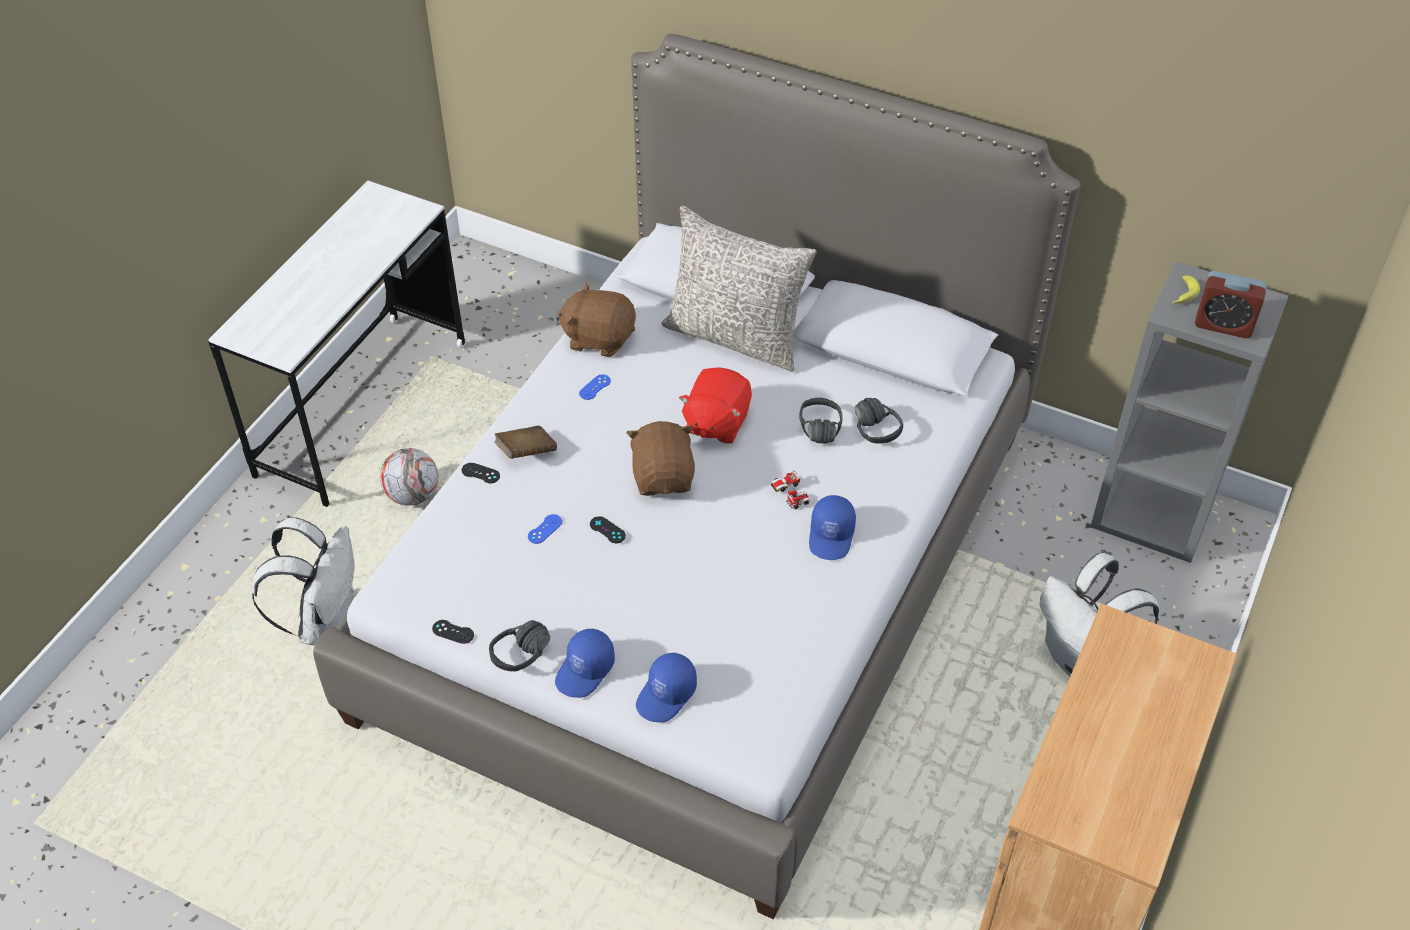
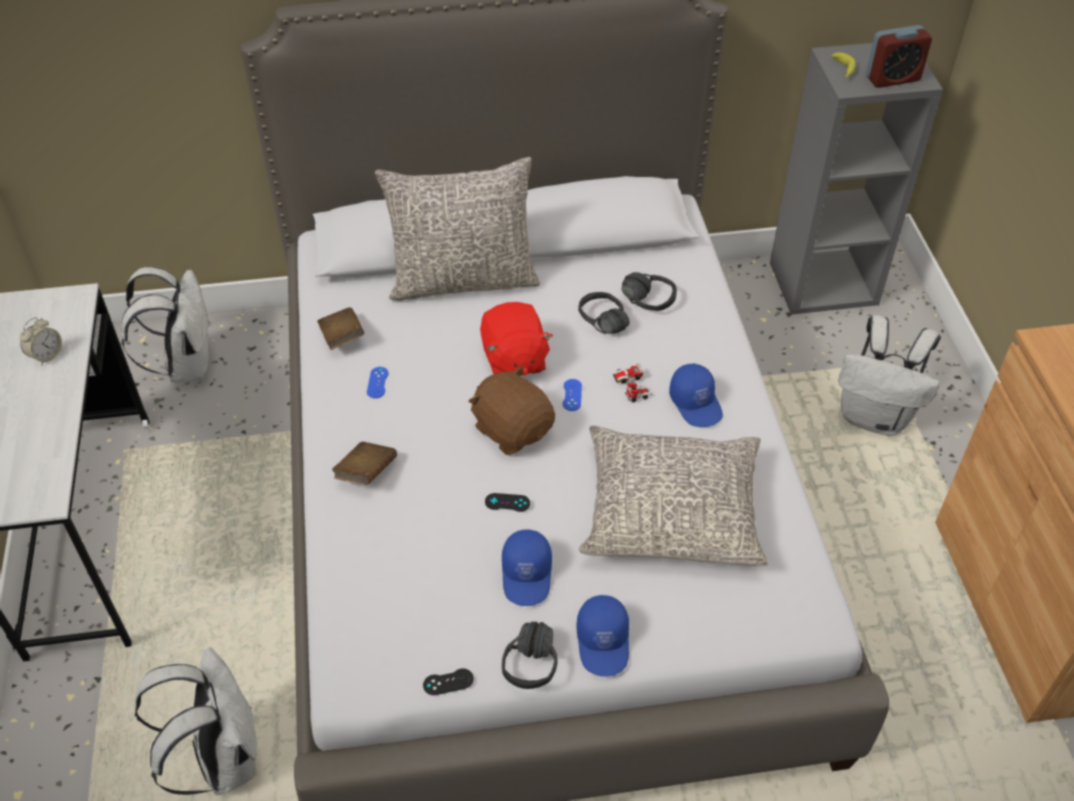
camera: 35 degrees left, 0 degrees up
(366, 246) = (46, 355): none -> alarm clock
(413, 495) = (211, 587): football -> none
(480, 473) = (339, 516): black game controller -> none
(527, 310) = (186, 364): none -> white backpack
(545, 529) = (450, 533): blue game controller -> blue game controller (572, 395)
(599, 338) = (342, 338): brown plush toy -> brown book
(667, 695) = (694, 620): blue cap -> blue cap (527, 575)
(729, 607) = (671, 511): none -> grey pillow
(791, 494) = (631, 387): toy car -> toy car turned 45 degrees clockwise

